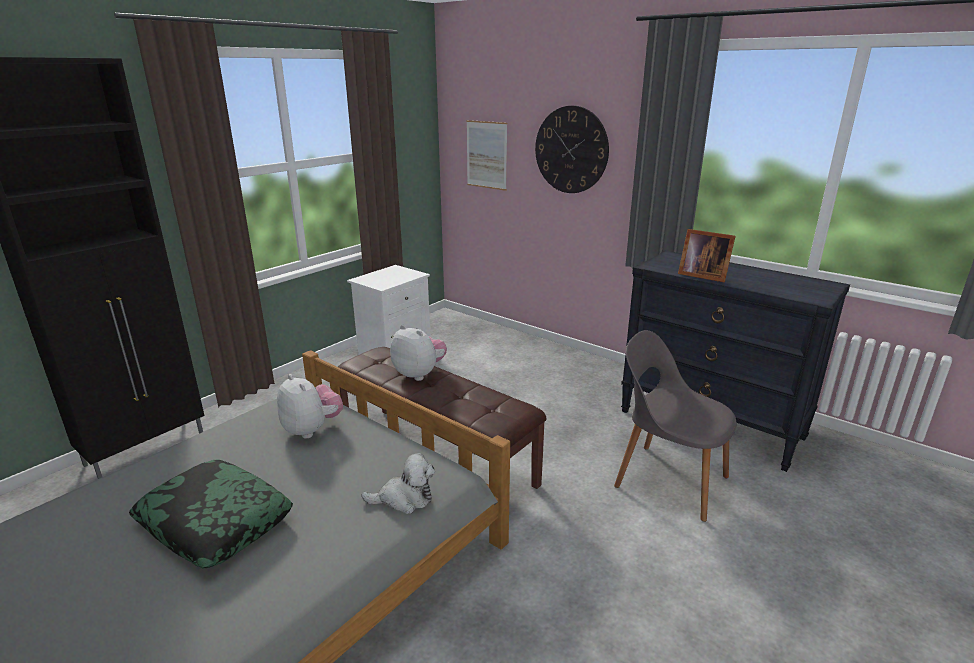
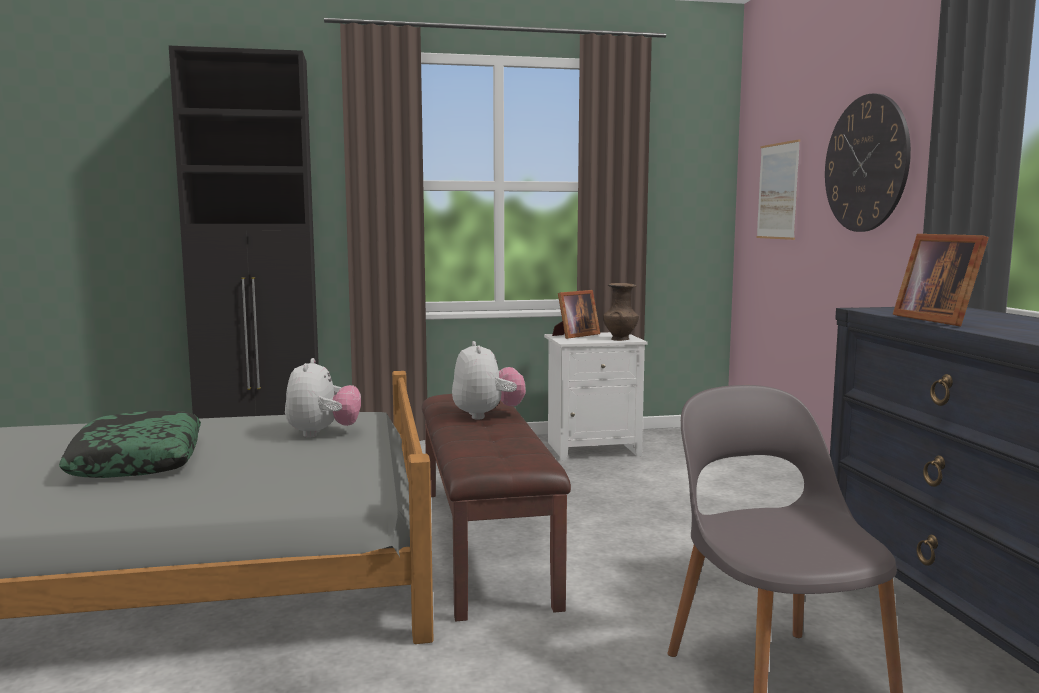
camera: 40 degrees right, 15 degrees down
(373, 278) = (574, 336): none -> picture frame
(404, 499) = (289, 495): plush toy -> none
(409, 275) = (620, 339): none -> brown vase

